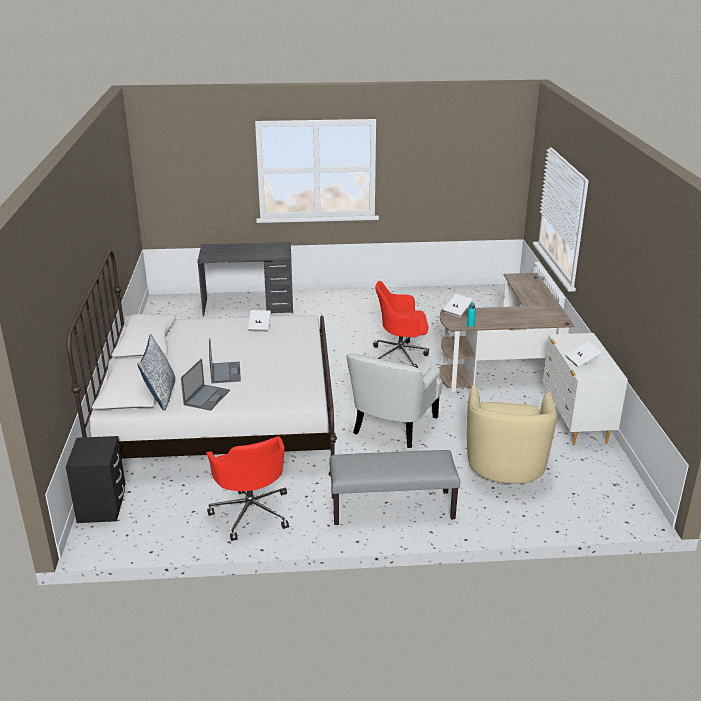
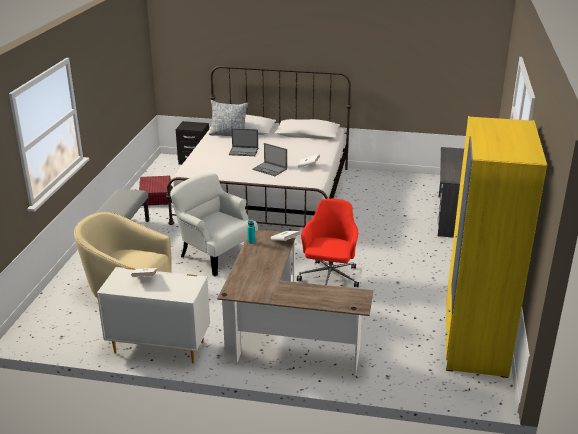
camera: 105 degrees right, 0 degrees up
(207, 397) = (215, 145): laptop -> laptop (270, 169)
(251, 512) = (155, 197): red office chair -> red suitcase
(452, 296) = (474, 341): none -> yellow wardrobe

